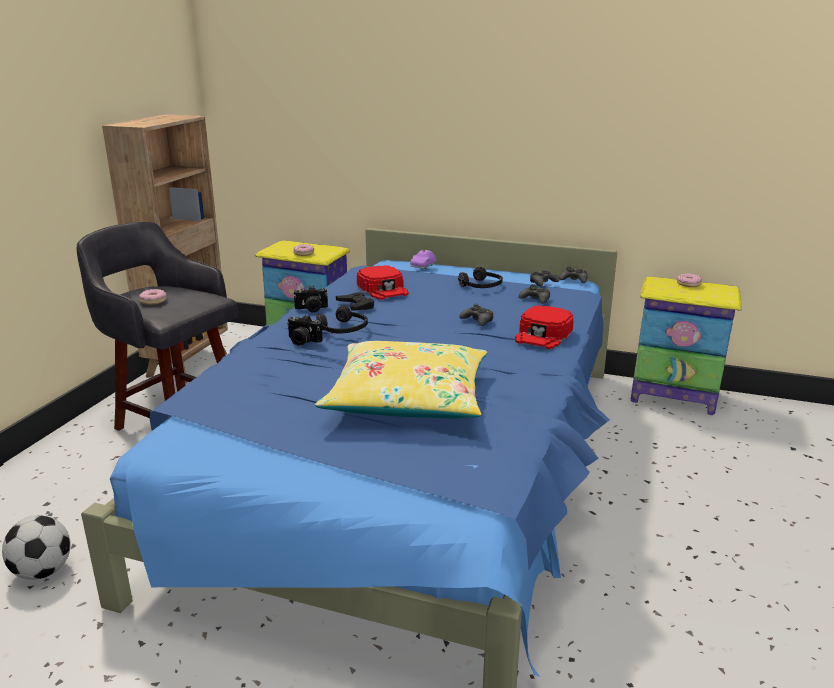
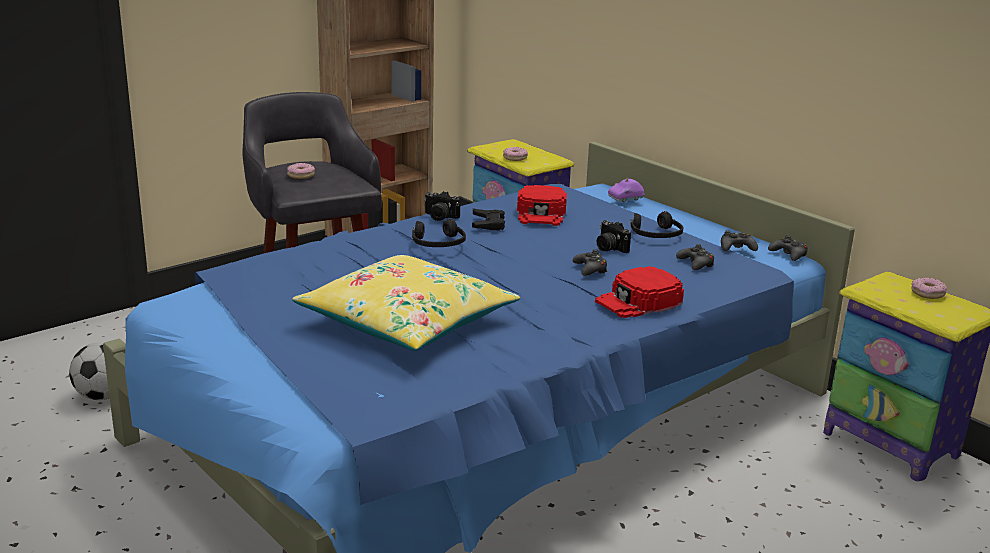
camera: 30 degrees right, 0 degrees up
(302, 341) = (386, 245): camera -> camera (609, 248)

